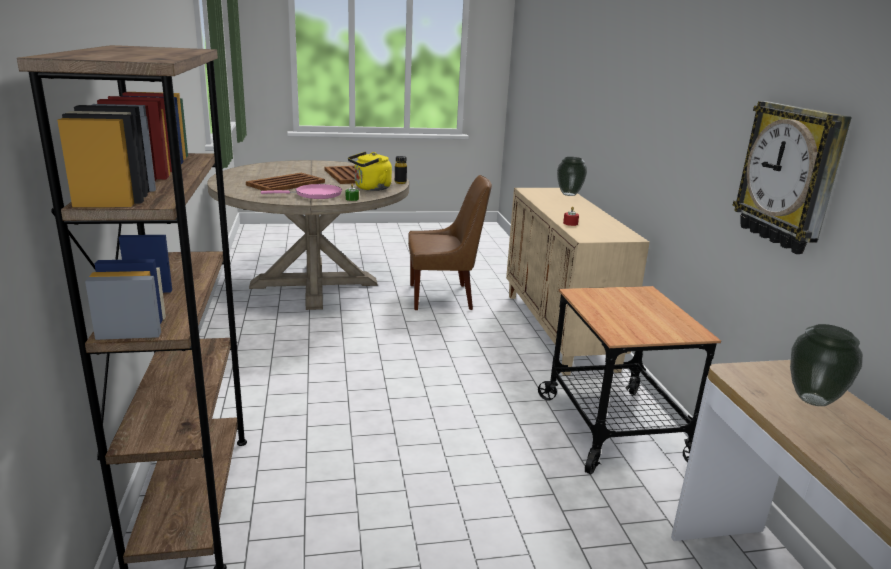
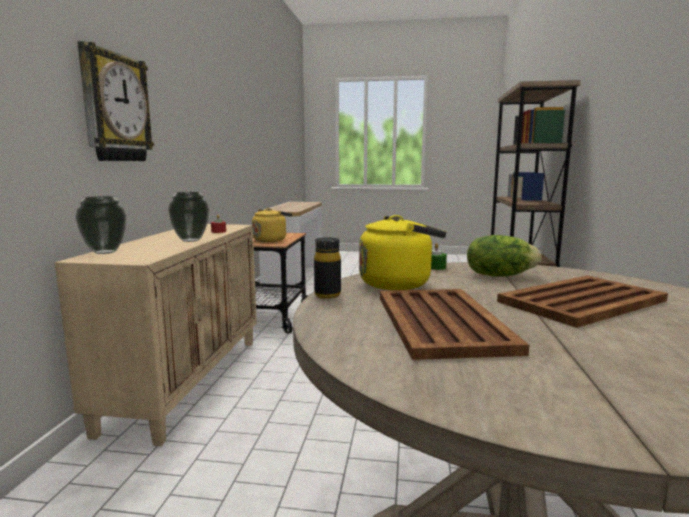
camera: 160 degrees left, 10 degrees down
(315, 195) = (499, 275): pink frying pan -> lettuce
(443, 297) = (267, 459): brown chair -> none
(608, 304) = (271, 240): none -> yellow kettle
(790, 176) = (236, 143): wall clock -> wall clock (115, 108)
(813, 399) = (282, 208): vase -> vase (190, 240)

